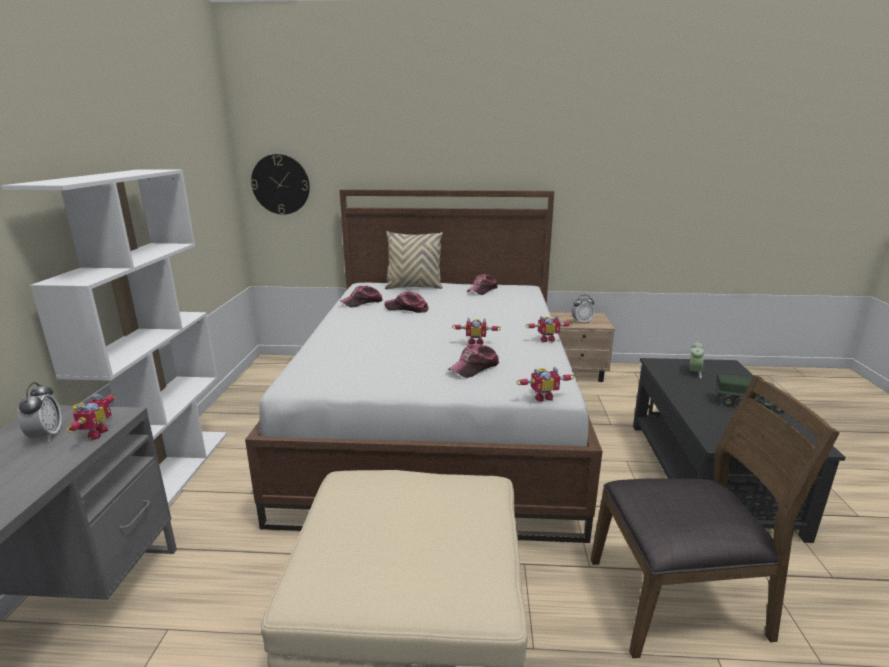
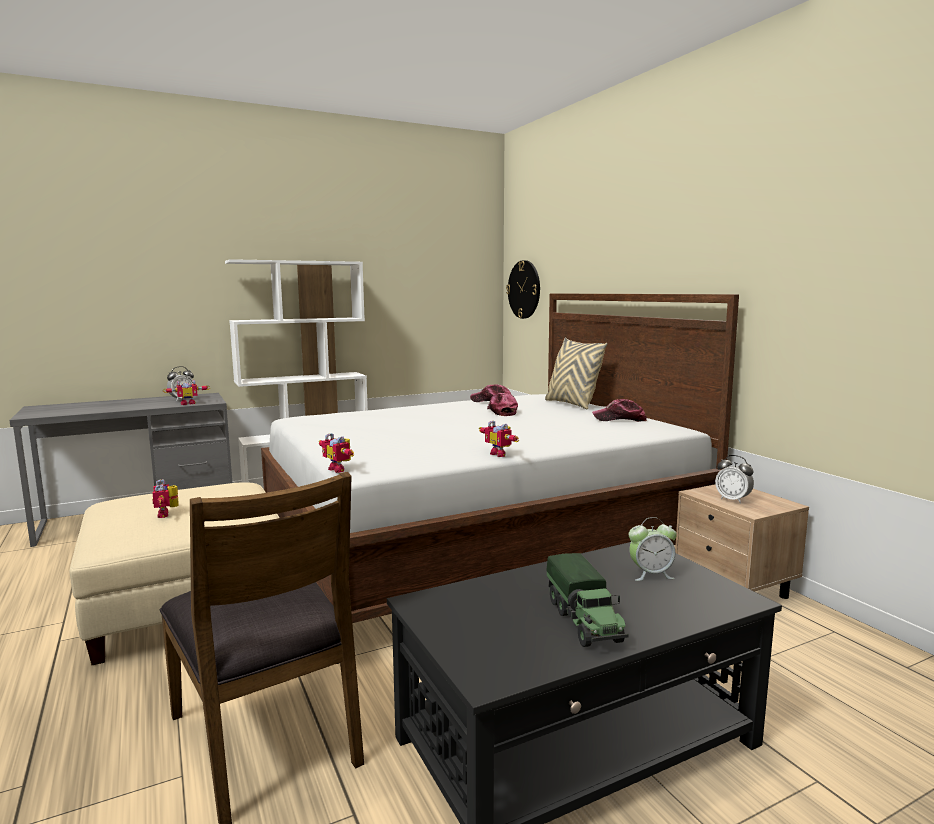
camera: 60 degrees right, 10 degrees down
(474, 367) = (381, 444): cap -> none
(476, 342) = (448, 437): toy robot -> toy robot (167, 514)

